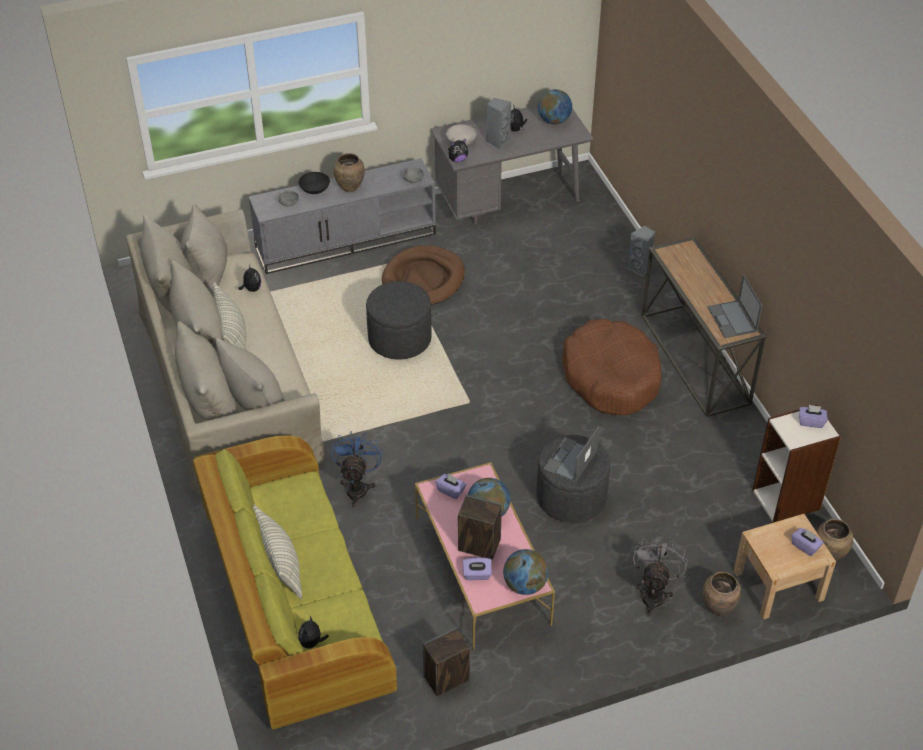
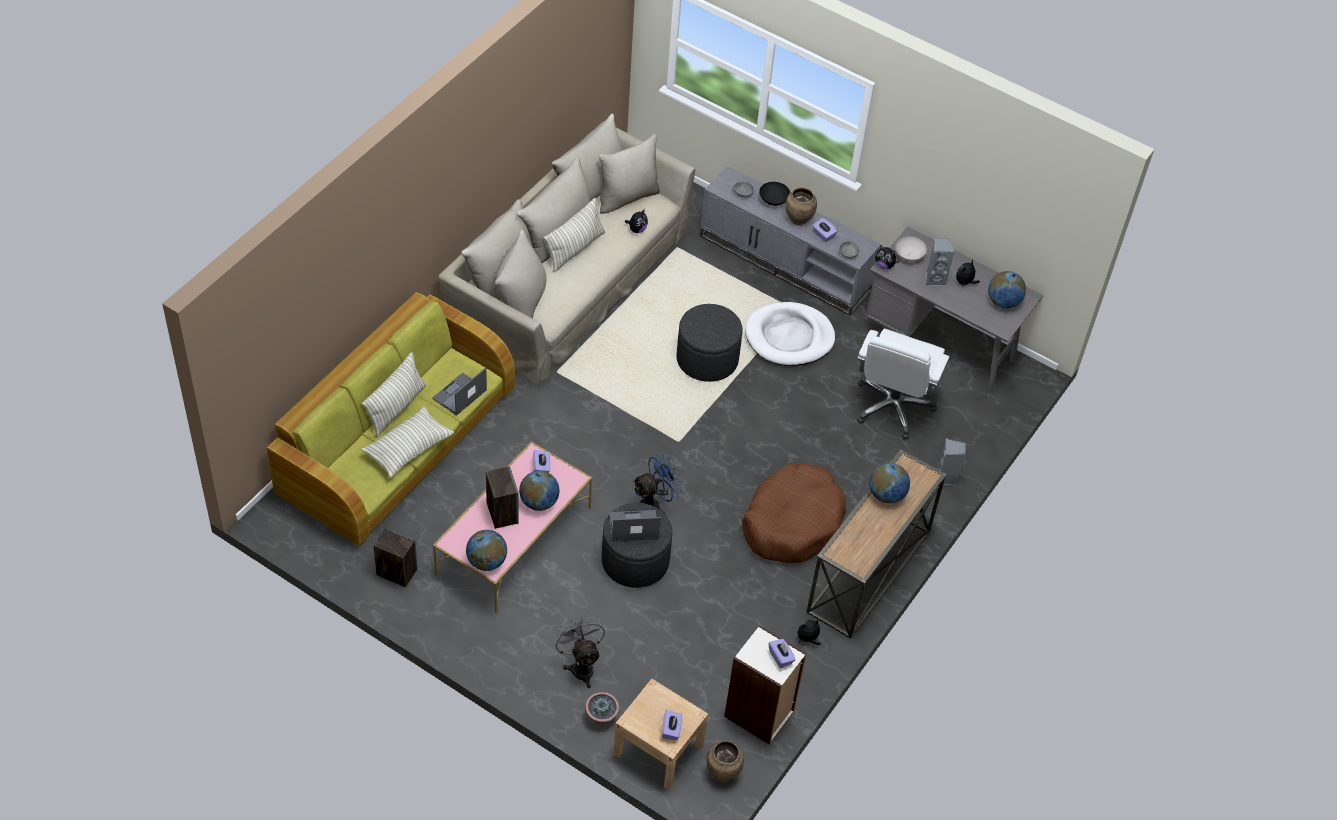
camera: 50 degrees right, 5 degrees up
(312, 643) = (343, 465): plush toy -> plush toy (808, 639)
(337, 581) = (408, 448): none -> pillow
(357, 486) = (531, 419): blue fan -> blue fan (654, 505)
(424, 279) = (789, 337): brown dog bed -> white dog bed
(477, 575) = (473, 527): purple tissue box -> purple tissue box (823, 235)
(546, 259) = (892, 406): none -> white office chair
(654, 593) = (581, 666): grey fan -> grey fan turned 90 degrees counterclockwise
(688, 279) = (886, 495): none -> globe
(718, 607) = (601, 717): brown vase -> potted plant
(732, 320) = (862, 549): laptop -> laptop (459, 395)

